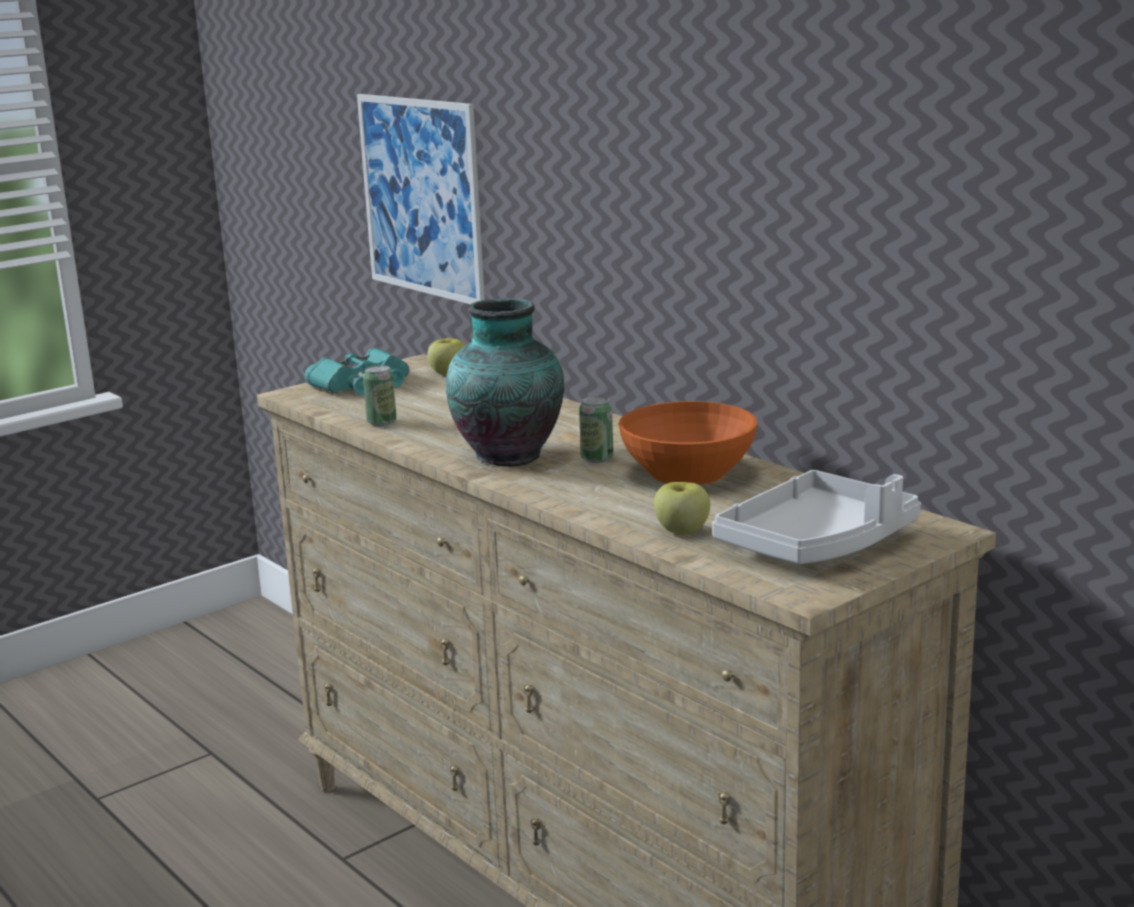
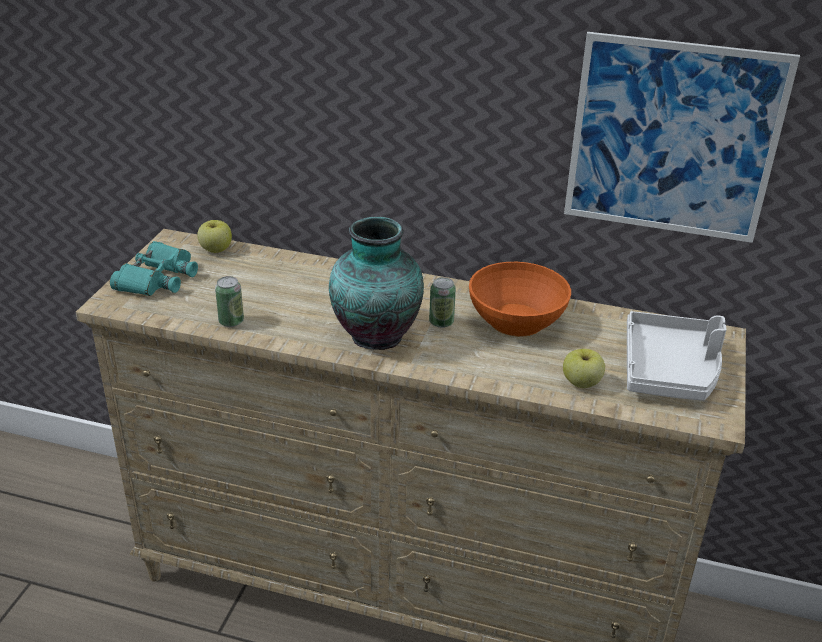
camera: 35 degrees left, 15 degrees up
(421, 197) = (150, 99): picture -> picture (672, 139)

